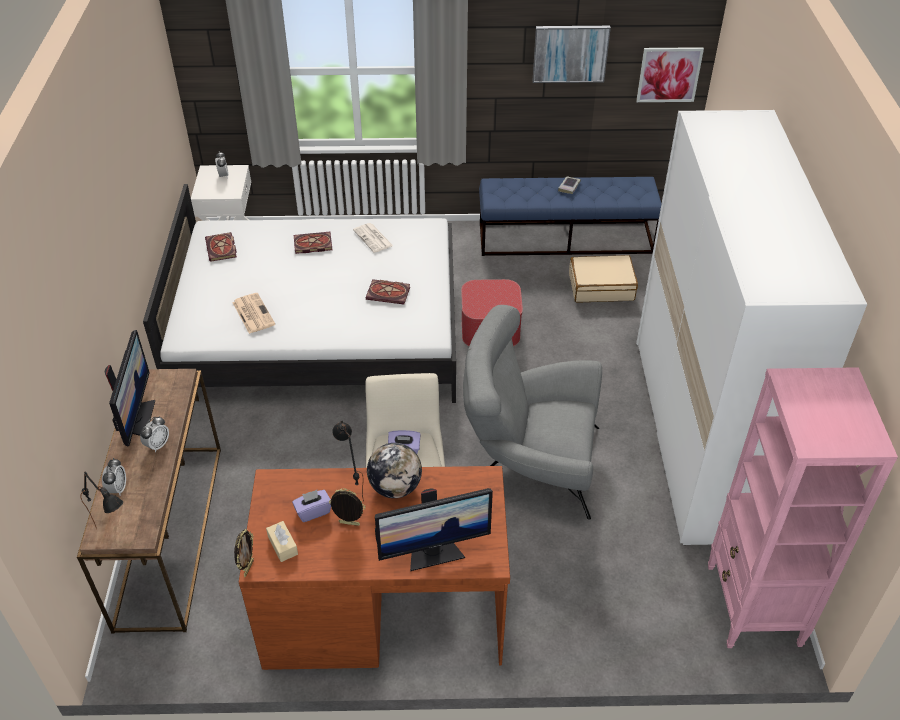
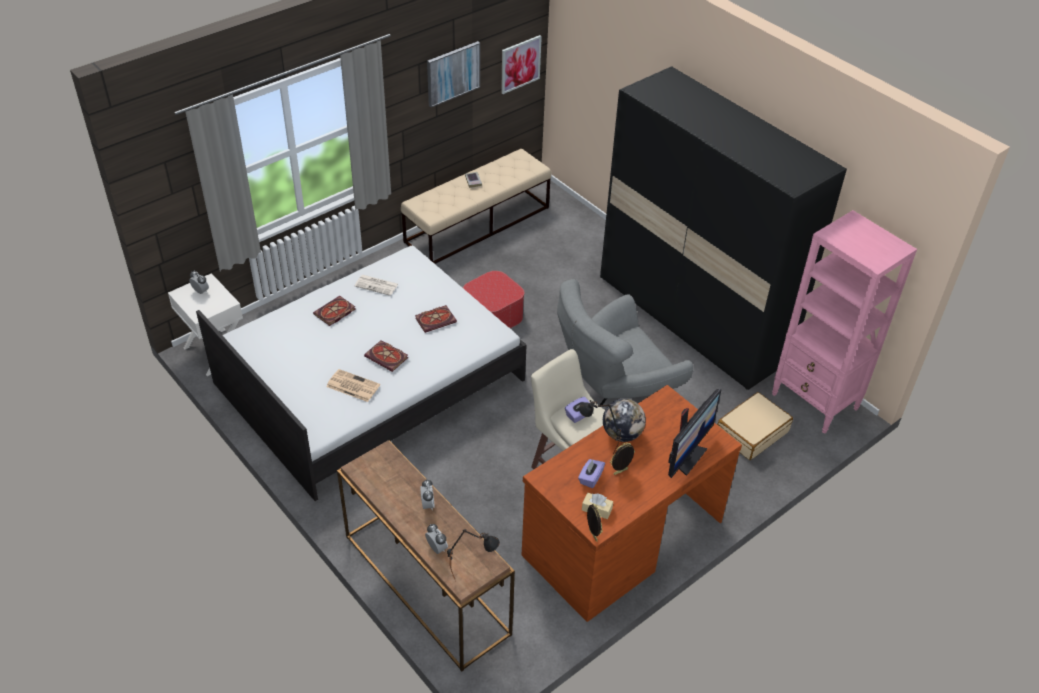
camera: 40 degrees left, 0 degrees up
(138, 418) = (390, 496): monitor -> none
(222, 249) = (264, 351): book -> book (387, 357)
(566, 238) = (478, 224): blue bench -> beige bench
(601, 286) = (537, 248): beige suitcase -> beige suitcase (751, 432)
(698, 436) = (693, 318): white wardrobe -> black wardrobe

